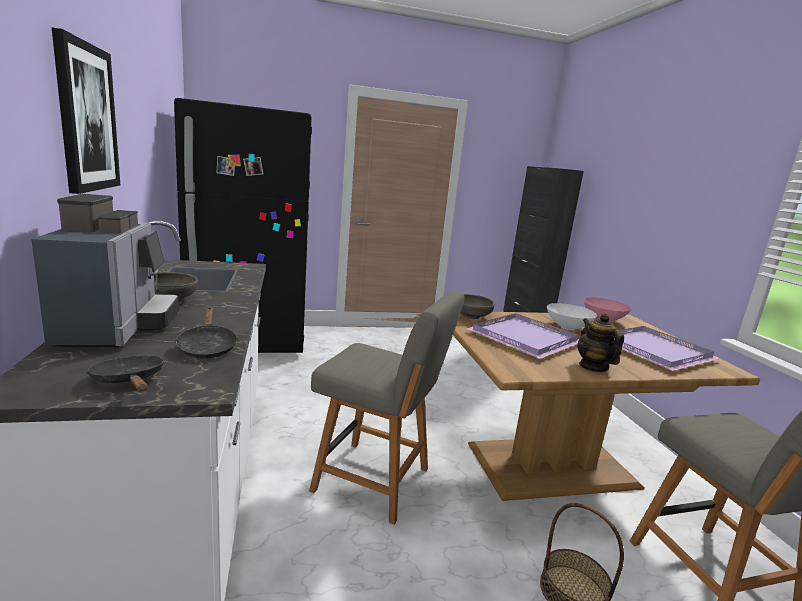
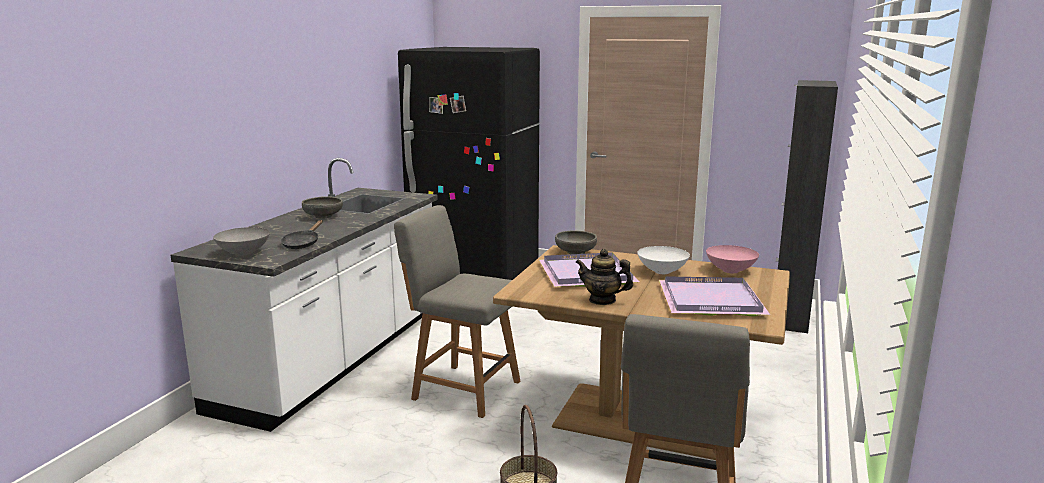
camera: 35 degrees right, 0 degrees up
(86, 118) = (287, 90): picture -> none
(118, 327) = (273, 229): coffee machine -> none
(130, 380) = (244, 253): black frying pan -> grey bowl
(376, 481) = (463, 389): grey chair -> grey chair turned 150 degrees clockwise
(593, 366) = (602, 300): teapot -> teapot turned 90 degrees counterclockwise

